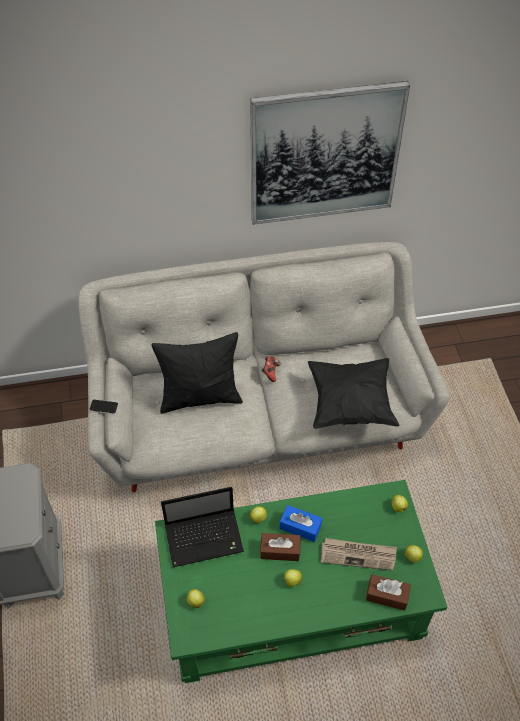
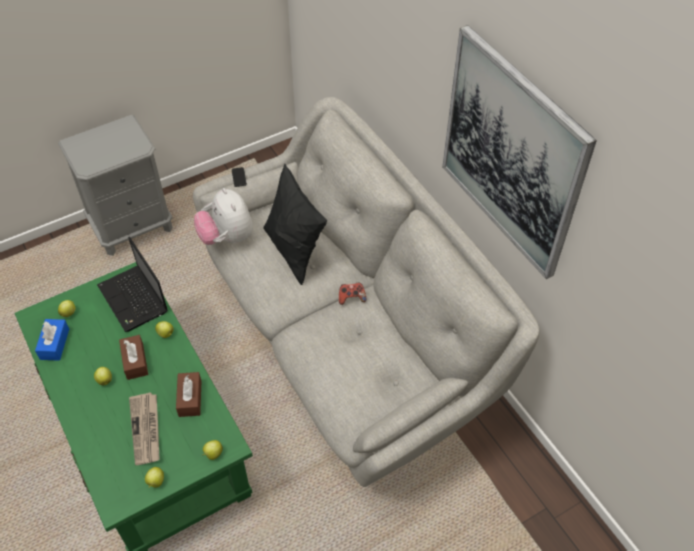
camera: 70 degrees right, 0 degrees up
(157, 446) = (227, 237): none -> plush toy
(300, 527) = (165, 371): blue tissue box -> blue tissue box (54, 344)
(350, 404) = (338, 378): black pillow -> none
(387, 595) = (106, 467): brown tissue box -> brown tissue box (190, 398)

